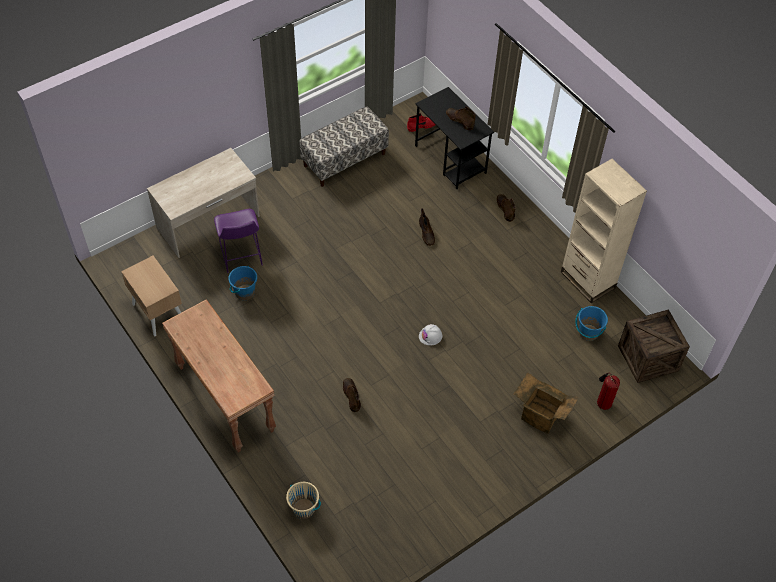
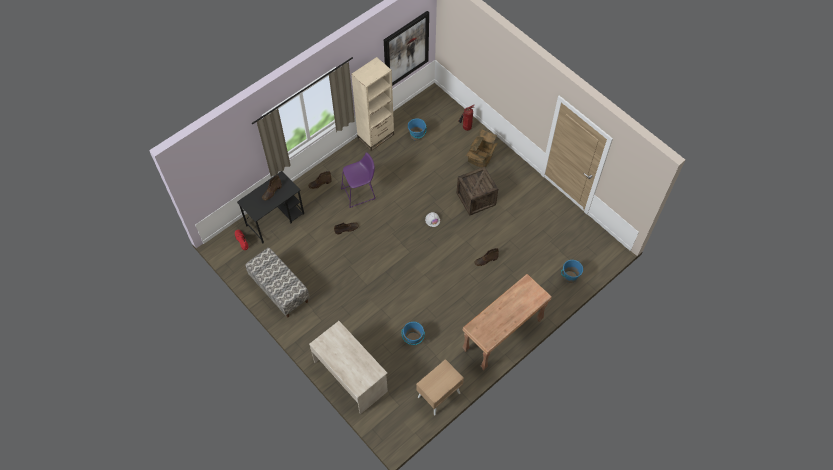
camera: 95 degrees left, 5 degrees up
(241, 256) = (381, 347): purple stool -> purple stool (360, 193)
(304, 508) = (570, 277): beige bucket -> blue bucket
(648, 358) = (430, 106): crate -> crate (476, 199)
(686, 252) = (406, 50): none -> picture

